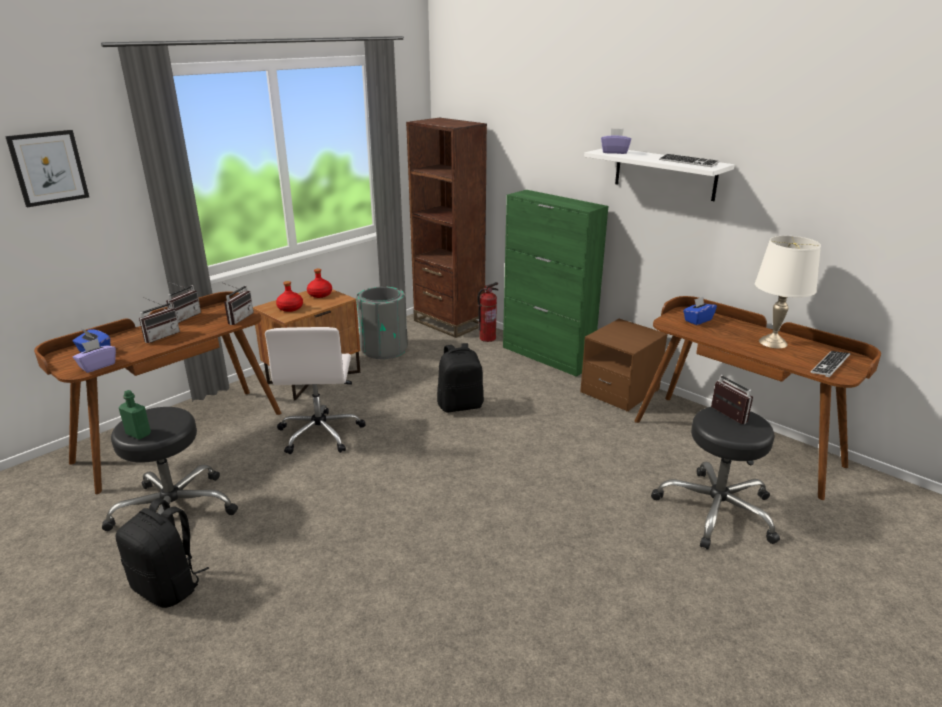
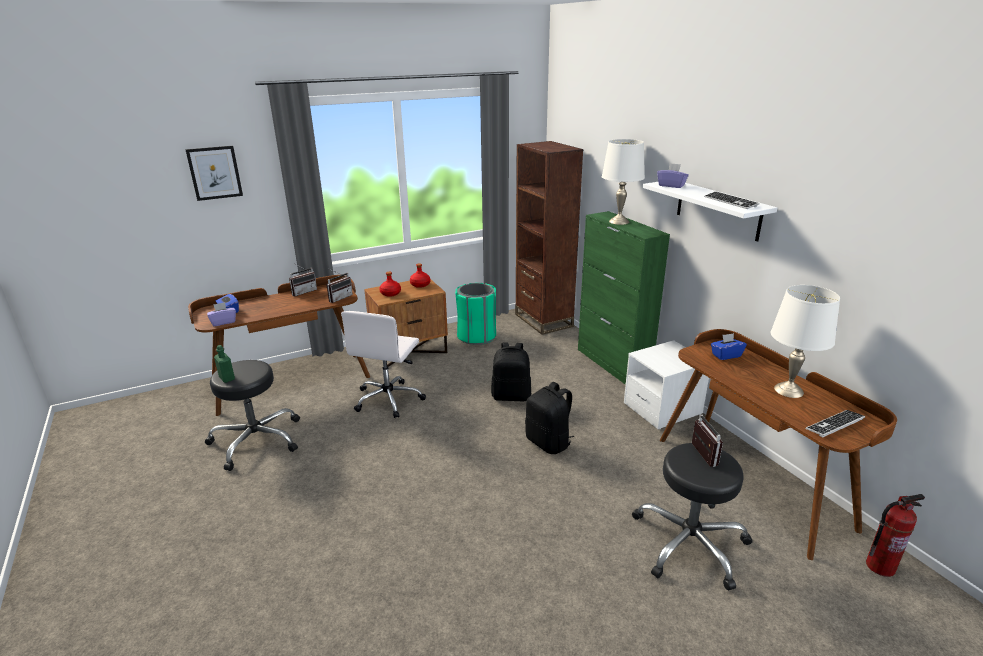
camera: 20 degrees right, 0 degrees up
(160, 336) = (278, 305): radio -> none
(168, 587) = (222, 497): black backpack -> black backpack (549, 442)
(384, 350) = (477, 336): grey trash can -> green trash can
(487, 338) = (569, 339): fire extinguisher -> fire extinguisher (880, 566)
(547, 198) = (619, 221): none -> white table lamp
(620, 391) = (662, 409): brown nightstand -> white nightstand

